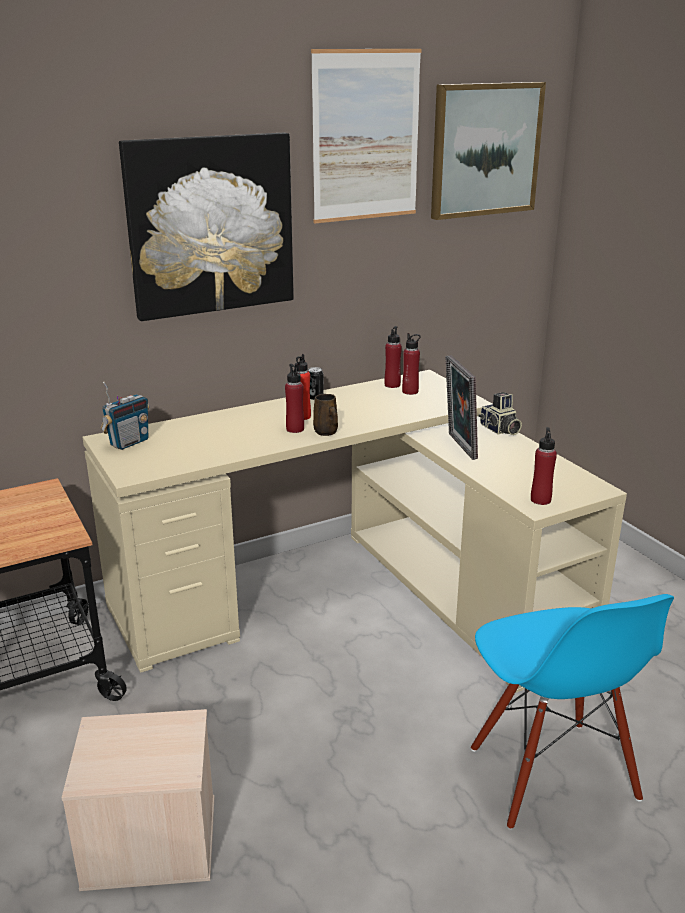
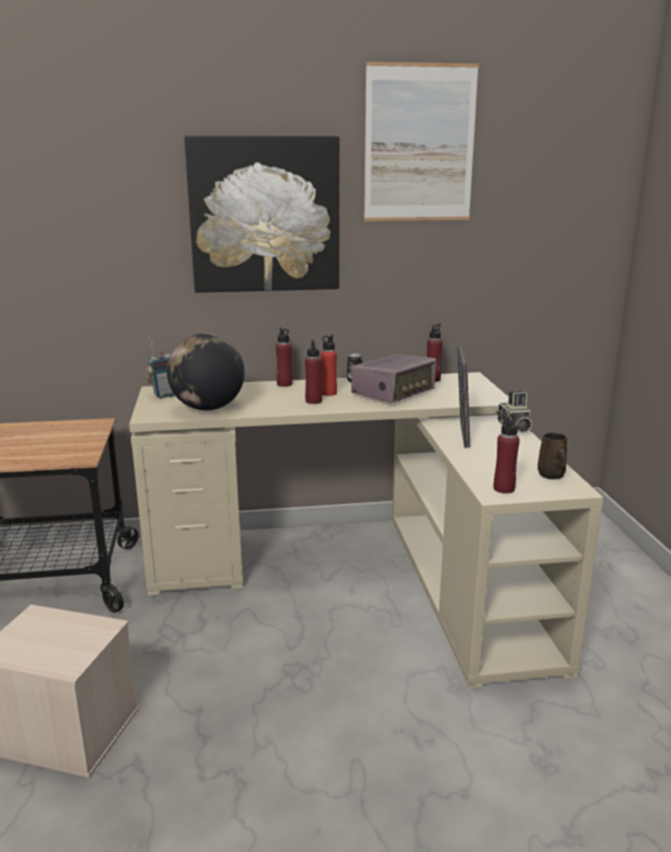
camera: 20 degrees right, 5 degrees down
(189, 455) = (208, 408): none -> globe
(326, 432) = (338, 407): brown mug -> brown mug (551, 475)
(368, 407) = (394, 393): none -> radio
(410, 391) = (444, 386): red bottle -> red bottle (284, 384)
(485, 150) = (548, 163): picture -> none
(551, 774) = (459, 775): blue chair -> none

